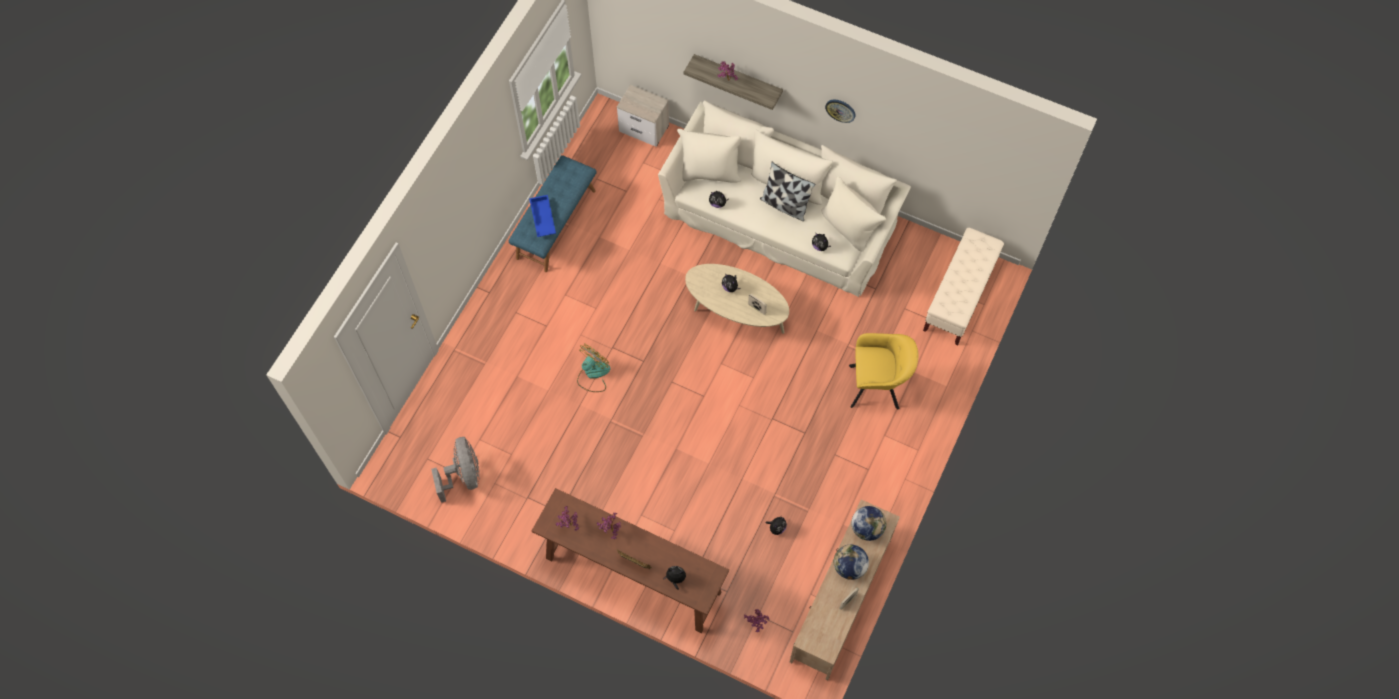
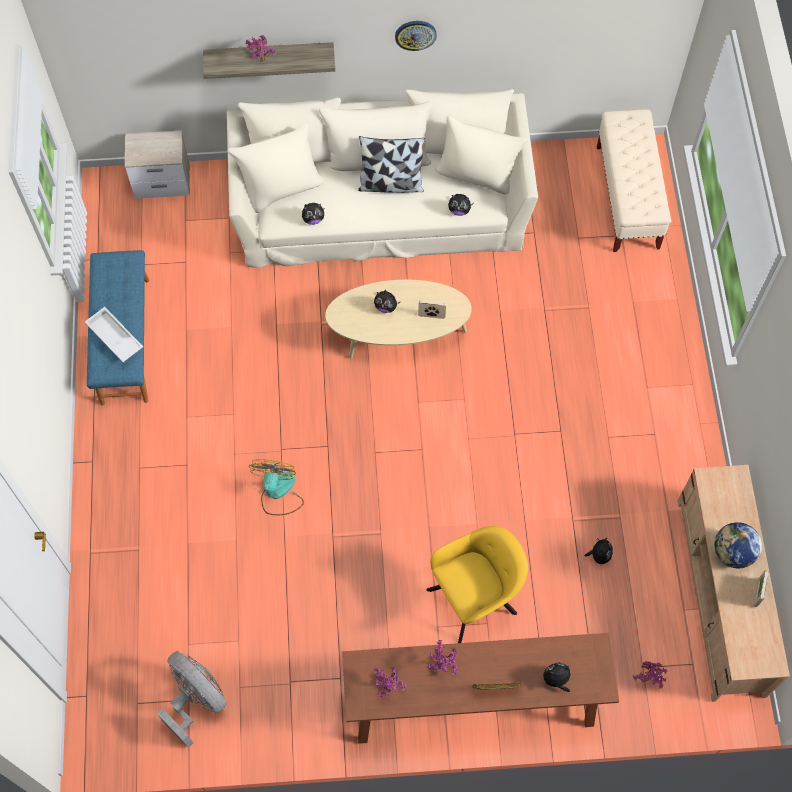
camera: 30 degrees left, 0 degrees up
(542, 218) = (114, 338): blue tray -> white tray
(867, 528) = (722, 497): globe -> none
(877, 386) = (605, 337): yellow armchair -> yellow armchair (476, 599)

